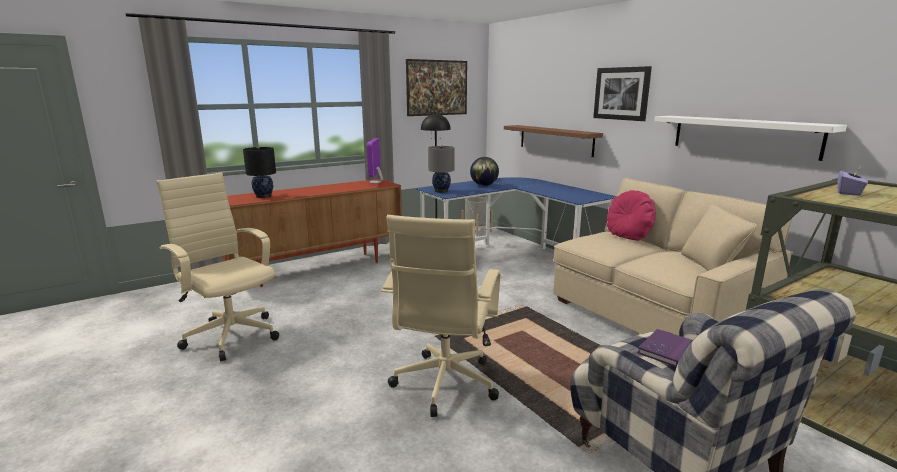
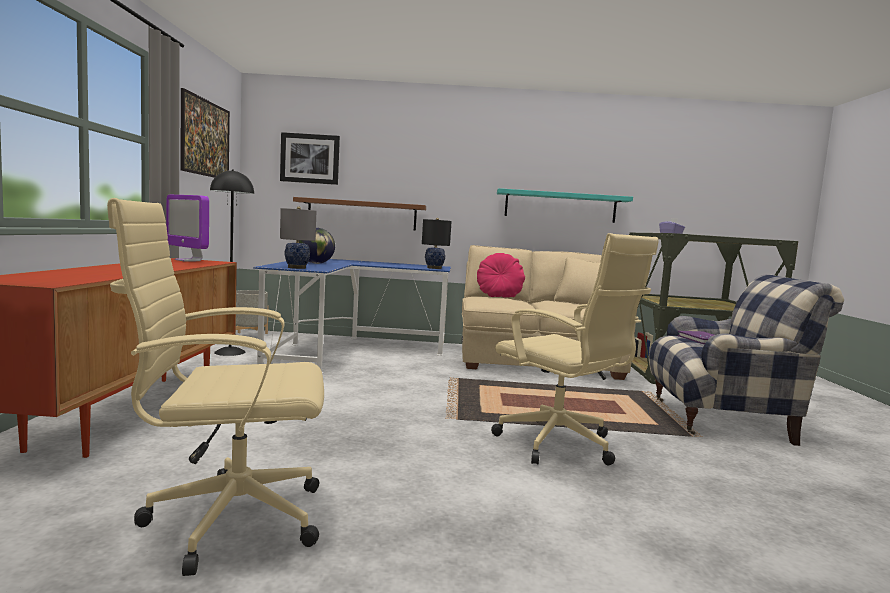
camera: 55 degrees left, 10 degrees down
(264, 196) = (75, 275): black table lamp -> black table lamp (434, 268)
(621, 93) = (446, 168): picture -> picture (310, 158)
(743, 136) = (560, 206): white shelf -> turquoise shelf

